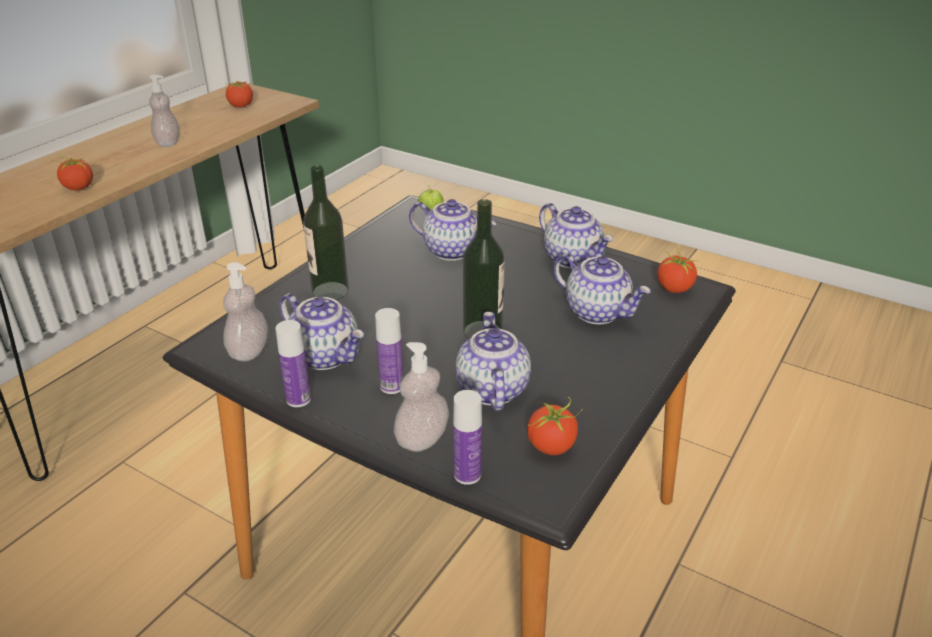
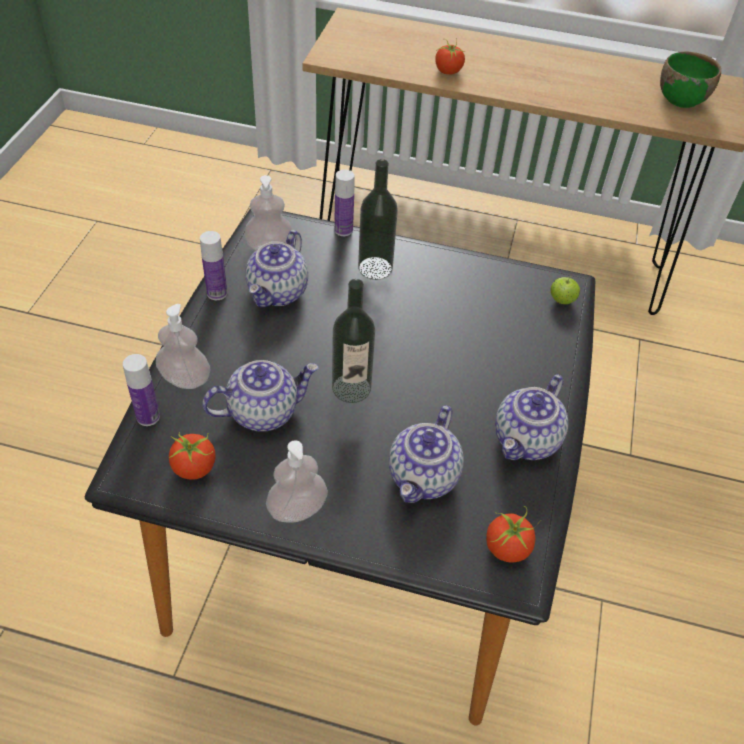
camera: 70 degrees right, 15 degrees up
(168, 143) = (562, 85): soap dispenser -> soap dispenser (297, 509)
(241, 106) = (681, 99): tomato -> green bowl
(392, 386) = (249, 344): bottle -> bottle (343, 230)
(453, 251) = (490, 335): teapot -> none

